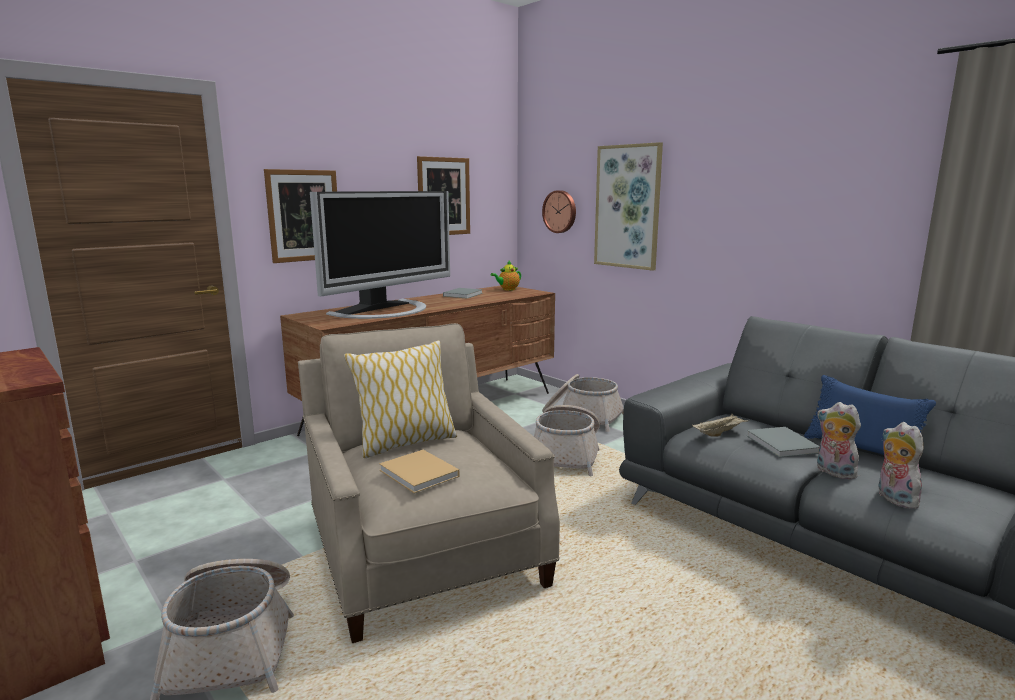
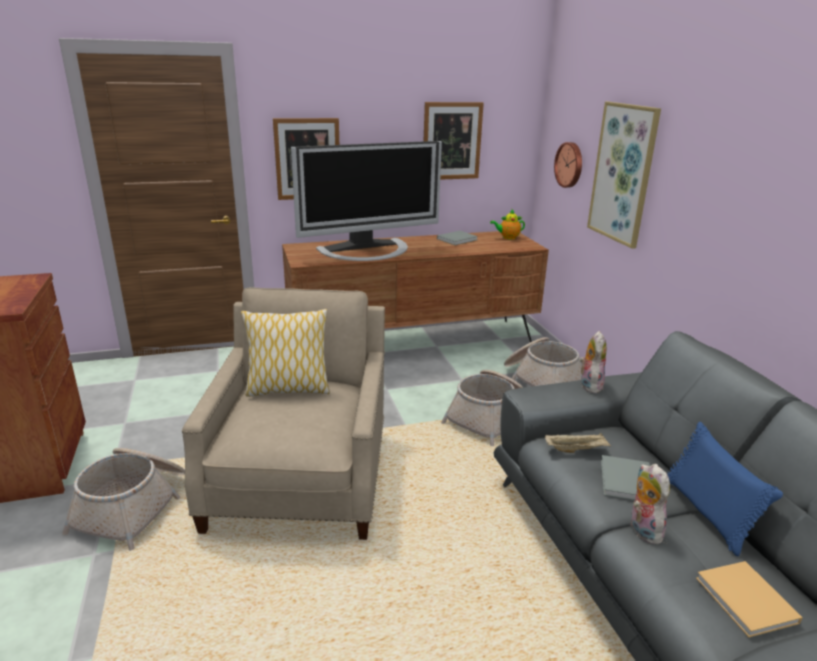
camera: 25 degrees right, 10 degrees up
(420, 474) = (265, 424): beige book -> beige book (747, 602)
(893, 498) = (668, 580): plush toy -> plush toy (589, 385)

